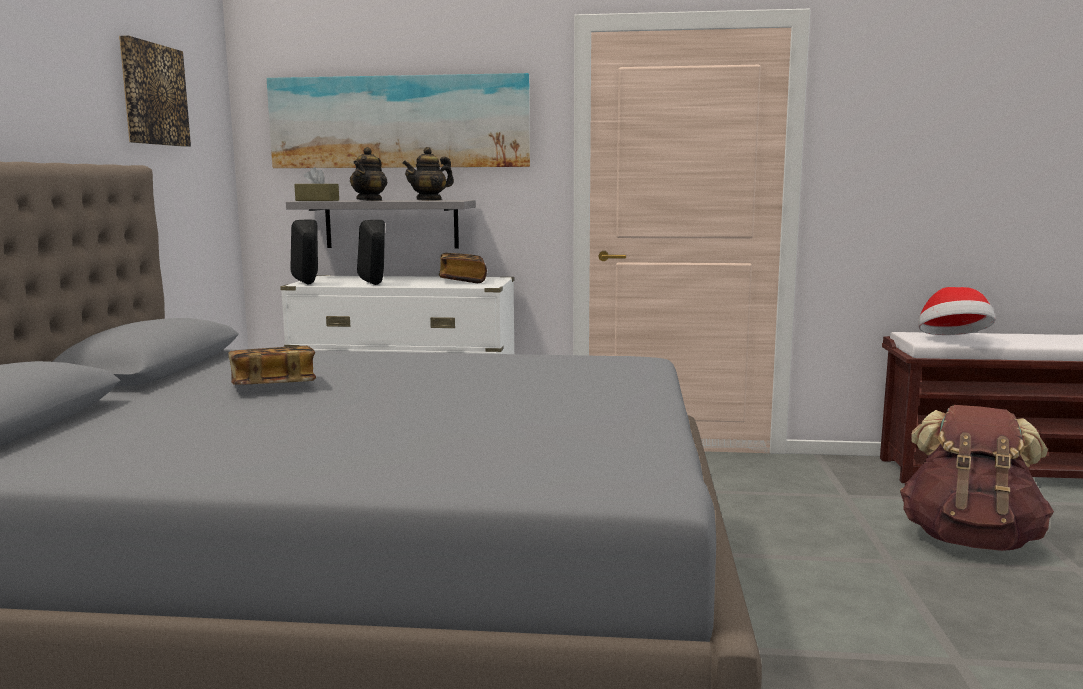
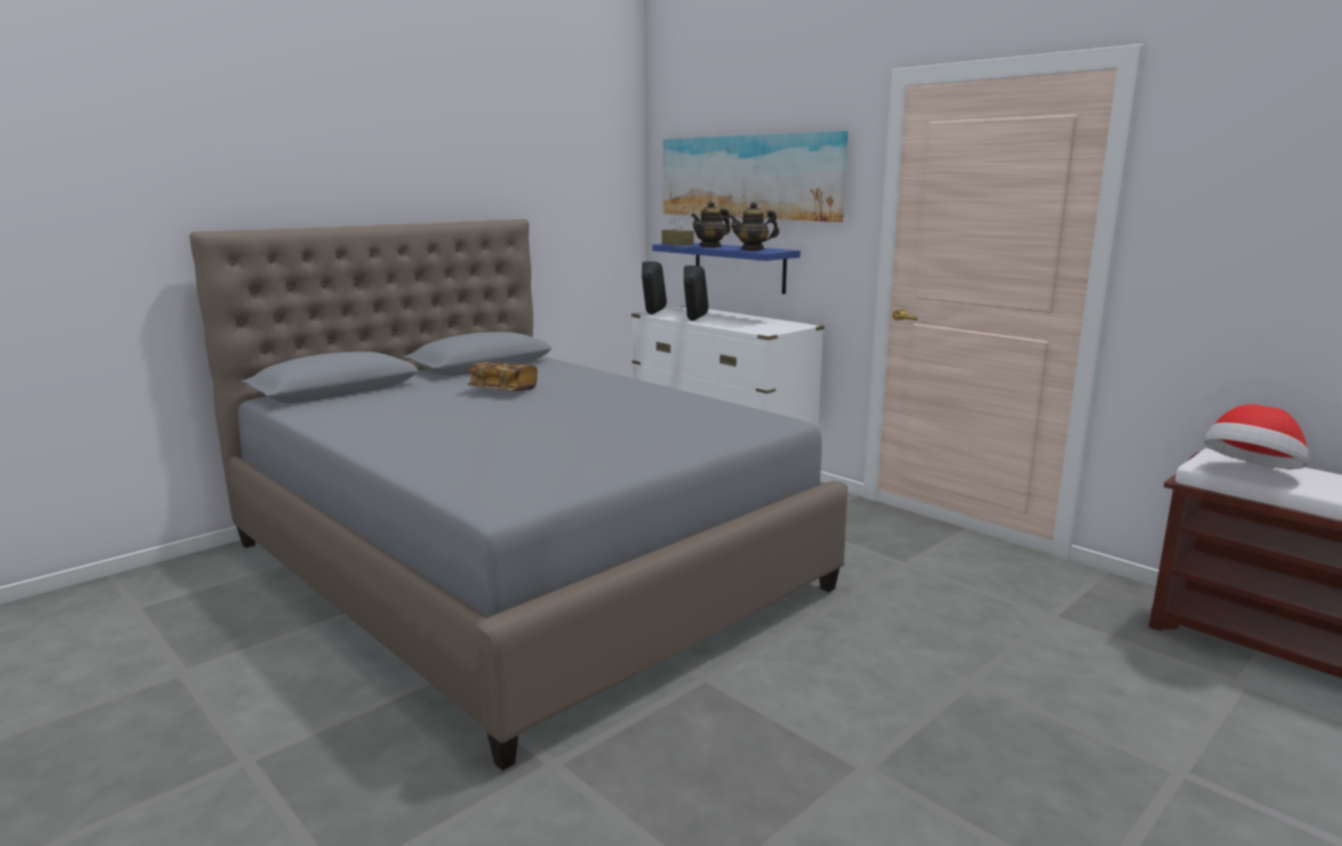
camera: 40 degrees right, 5 degrees up
(153, 94) = (552, 163): picture -> none
(391, 224) = (739, 267): grey shelf -> blue shelf
(463, 281) = (766, 325): book -> none
(969, 540) = (1105, 699): brown backpack -> none

